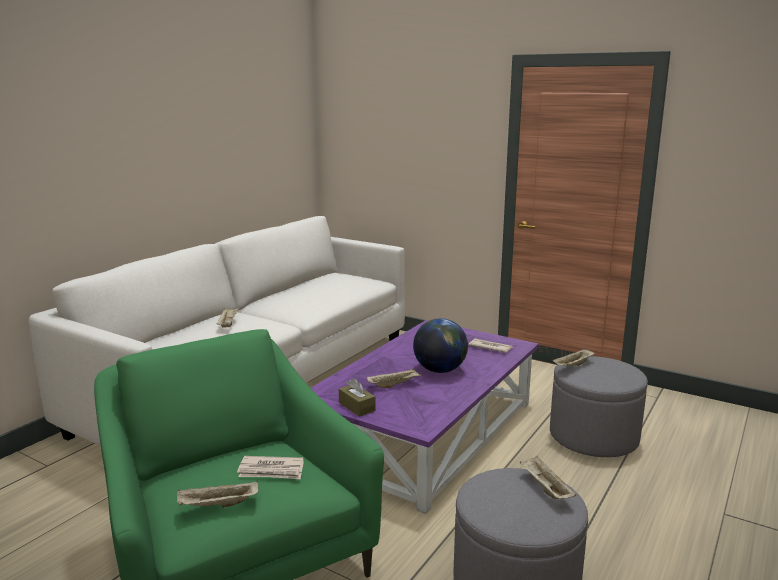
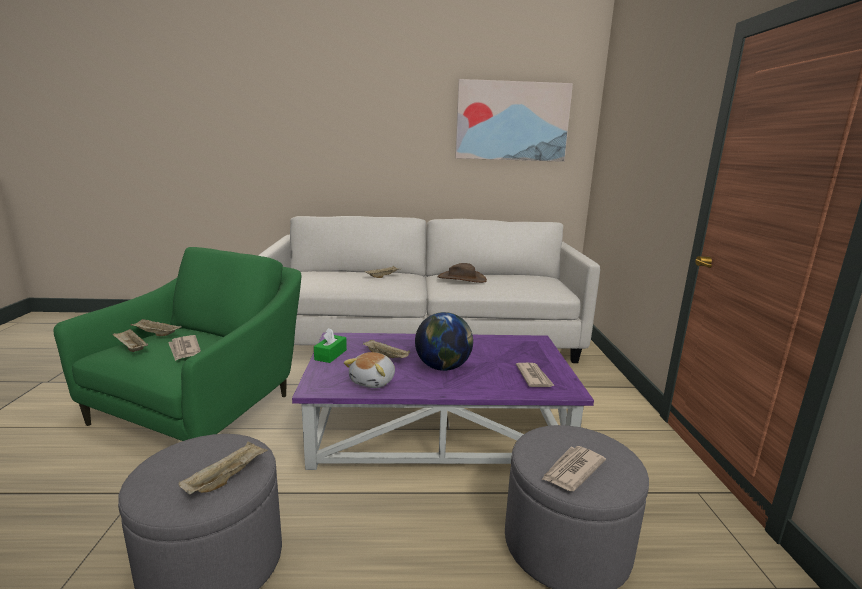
camera: 55 degrees right, 0 degrees up
(255, 113) = (512, 121): none -> picture
(294, 298) = (462, 278): none -> brown hat
(357, 407) = (330, 355): brown tissue box -> green tissue box
(435, 401) = (373, 381): none -> plush toy
(573, 366) = (559, 434): beige tray -> beige tray (156, 334)
(613, 376) = (572, 470): none -> newspaper

